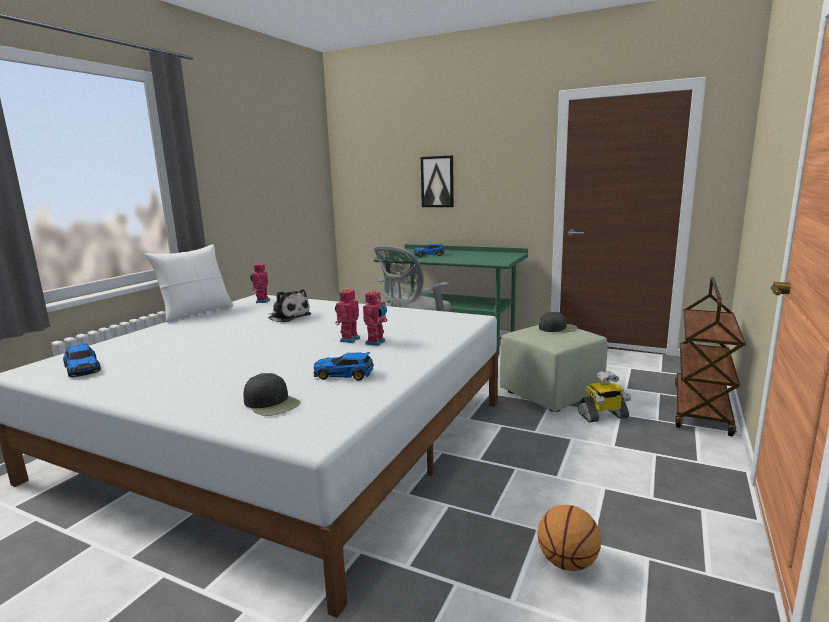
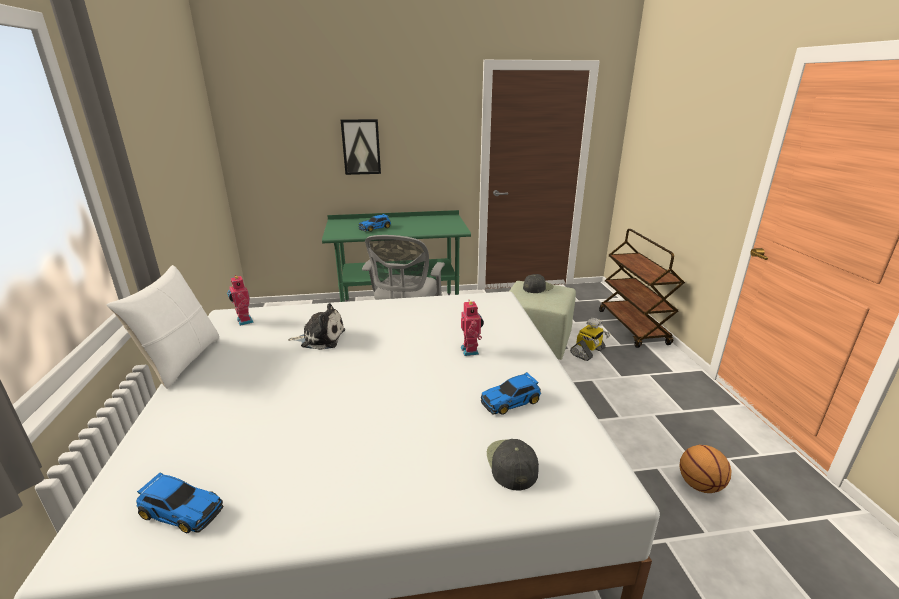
camera: 35 degrees left, 10 degrees up
(272, 403) = (511, 463): black cap -> black cap turned 105 degrees counterclockwise
(348, 339) = (439, 354): toy robot -> none

